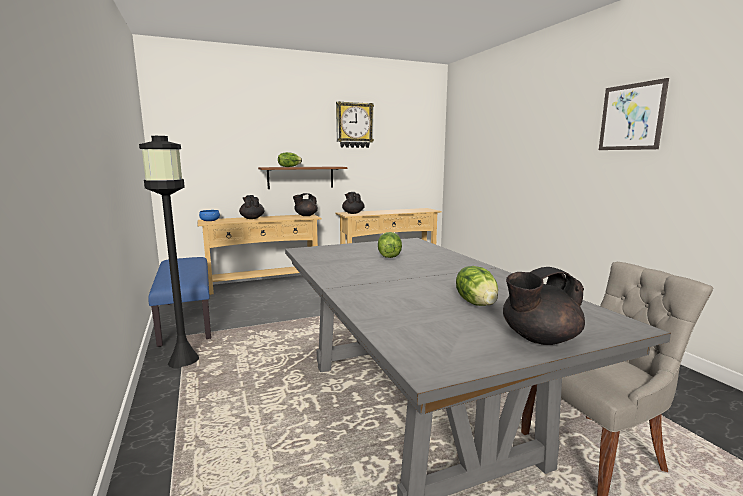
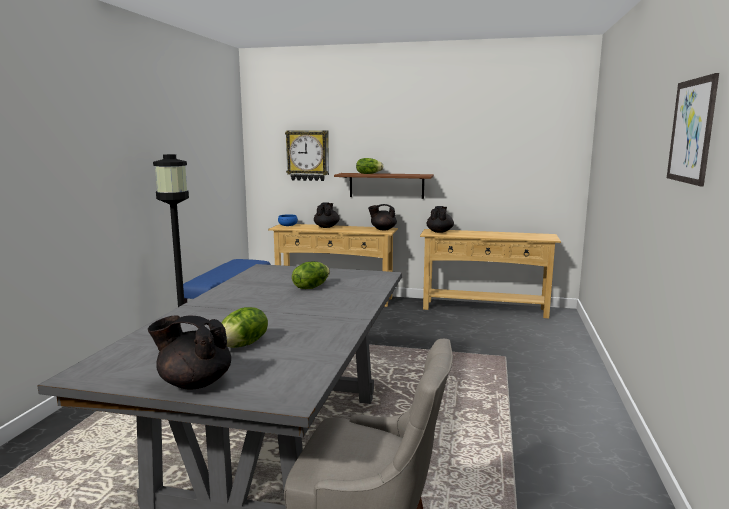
camera: 35 degrees right, 0 degrees up
(354, 125) = (454, 125): wall clock -> wall clock (308, 155)

